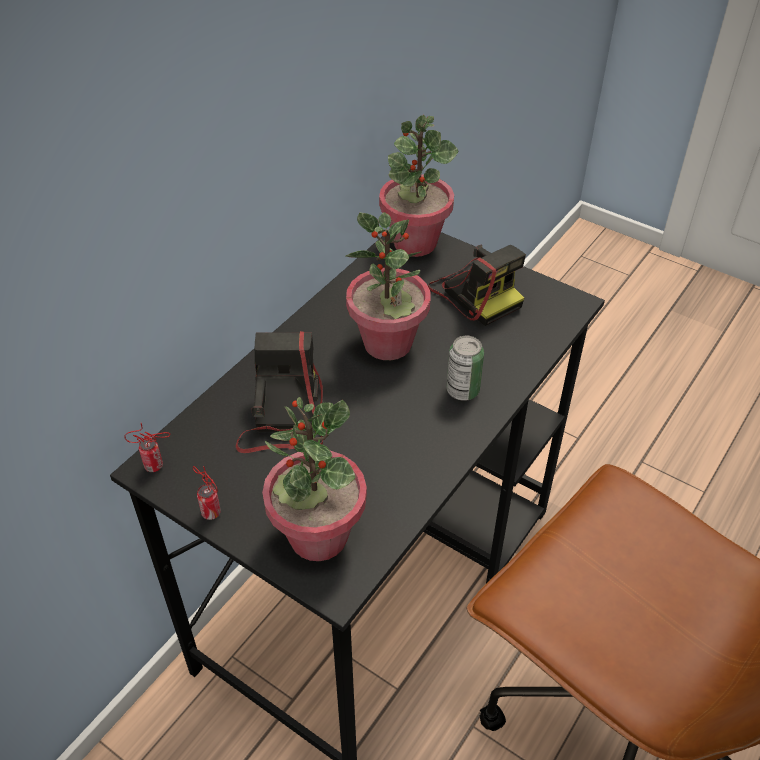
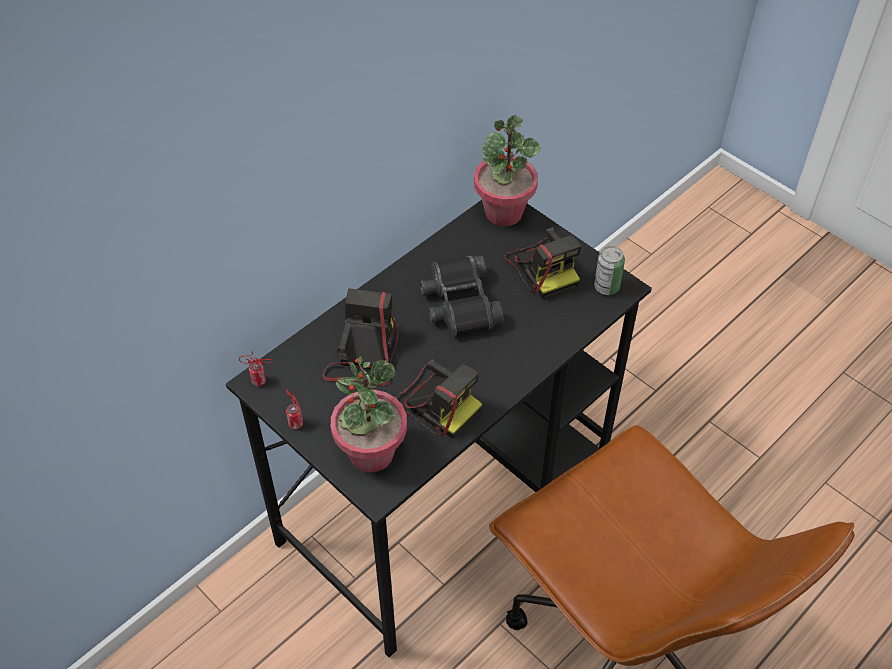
camera: 10 degrees right, 5 degrees up
(387, 460) = (436, 402): none -> camera
(388, 344) = (459, 304): potted plant -> black binoculars
(462, 390) = (509, 353): can -> can (606, 287)

